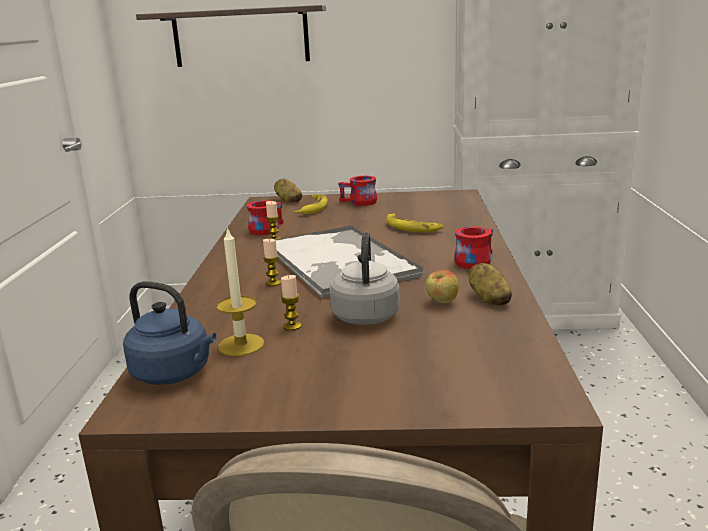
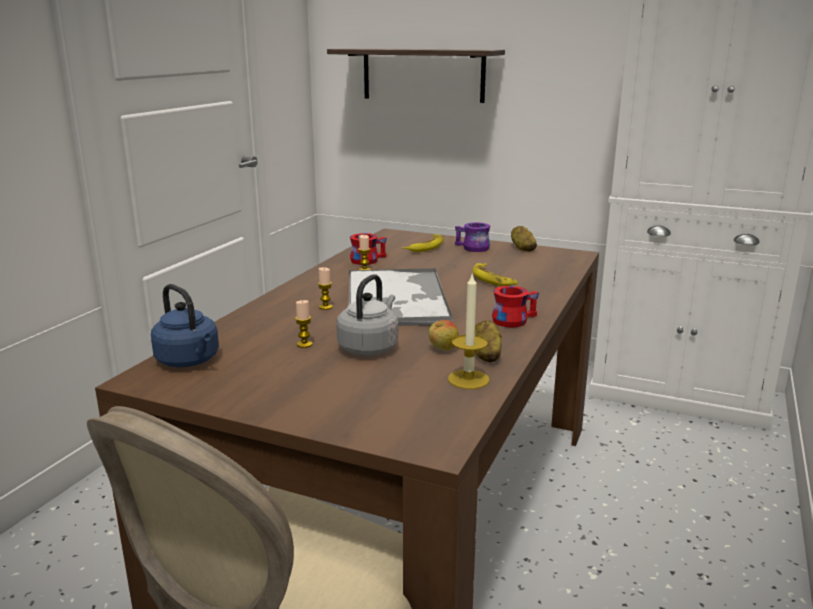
camera: 20 degrees right, 0 degrees up
(241, 345) = (253, 350): candle -> candle (468, 379)
(288, 200) = (412, 236): potato -> potato (522, 248)
(359, 203) = (471, 248): red mug -> purple mug

